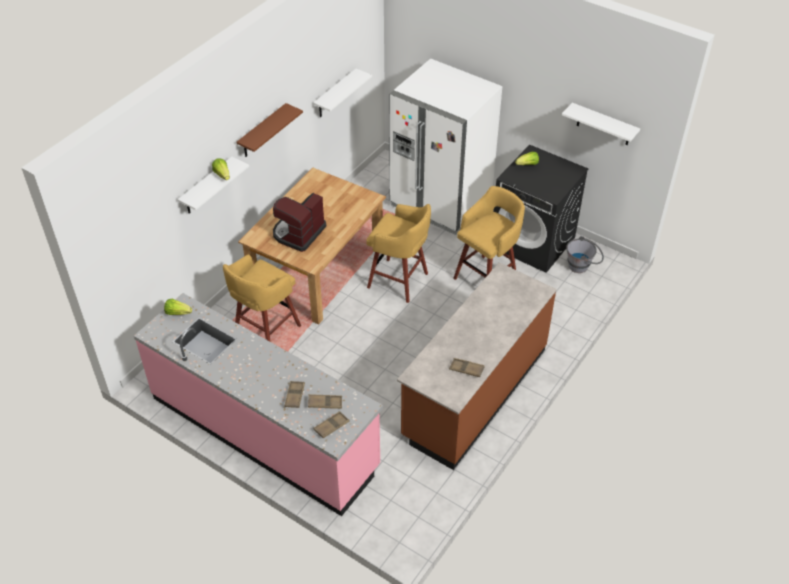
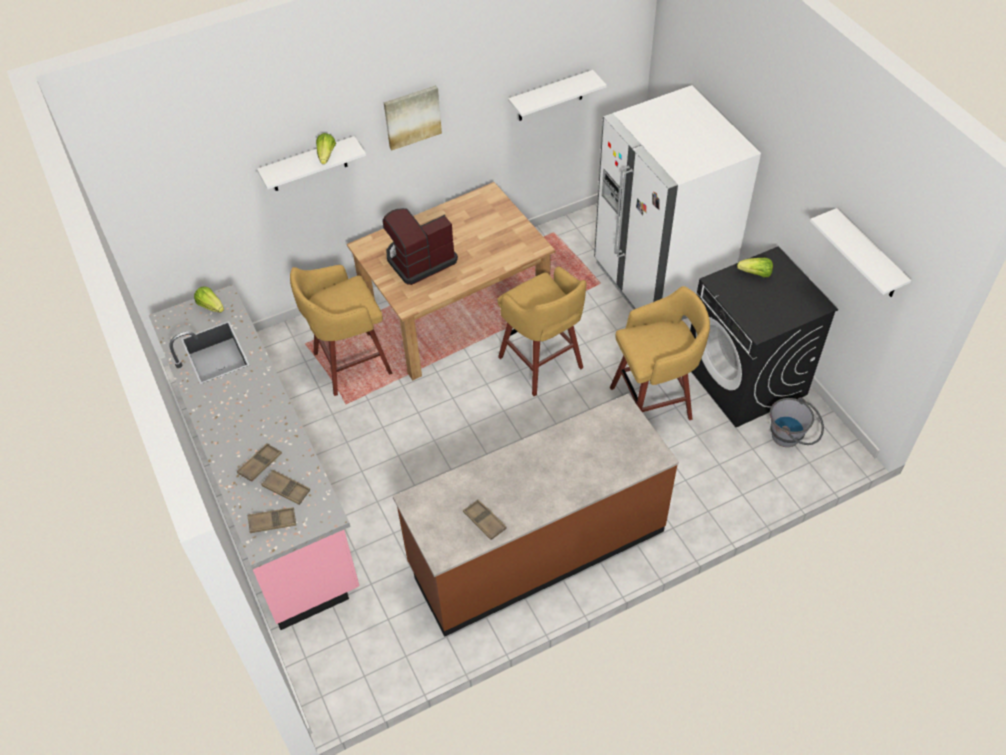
camera: 30 degrees right, 5 degrees up
(262, 131) = (412, 116): brown shelf -> picture

